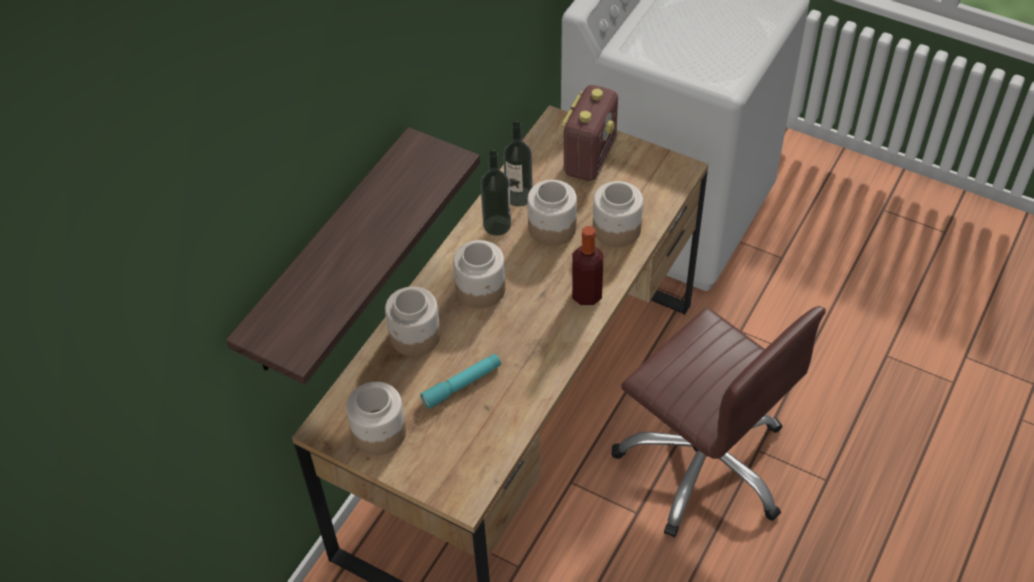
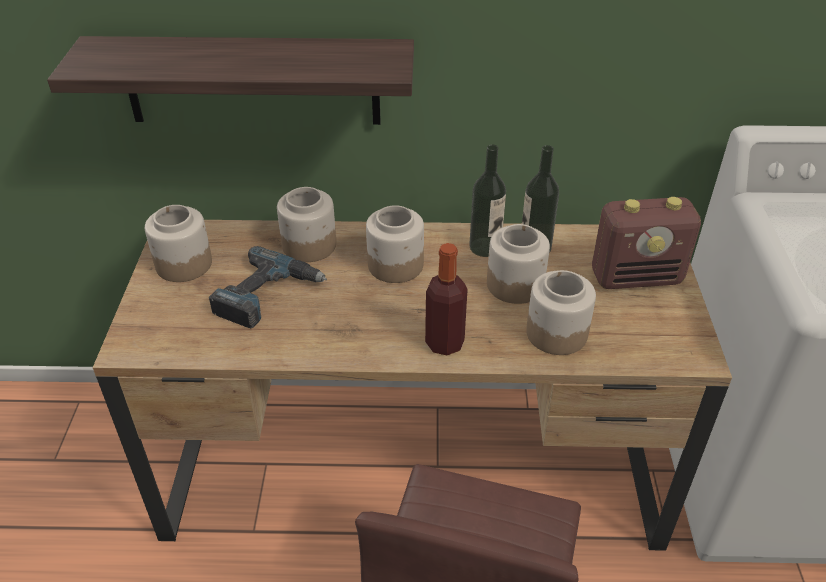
camera: 60 degrees right, 10 degrees down
(462, 384) = (268, 295): turquoise flashlight -> power drill

